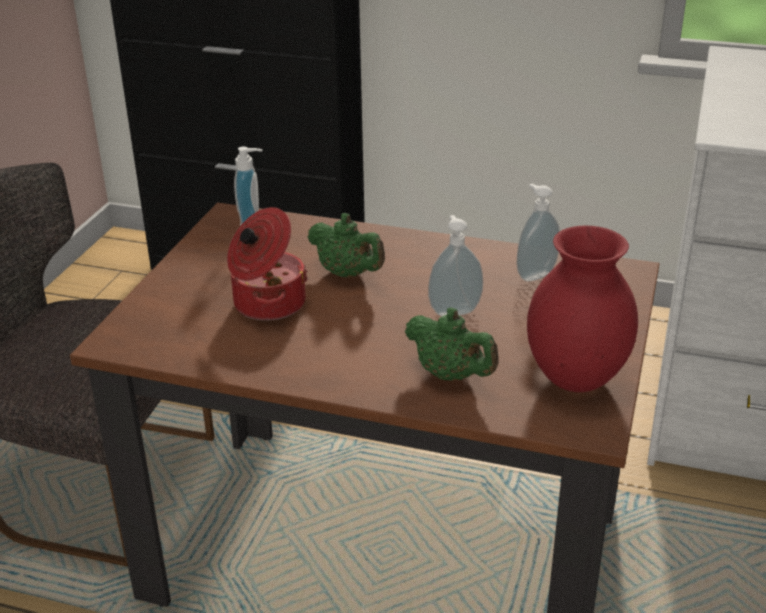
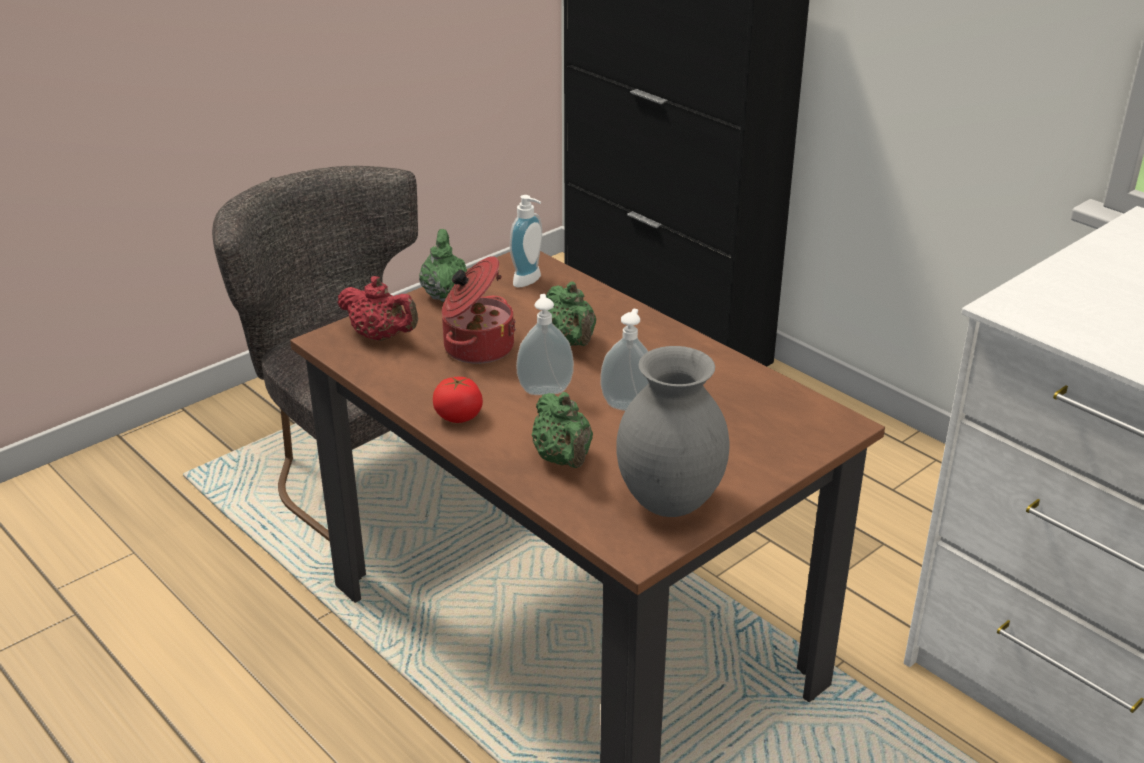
camera: 30 degrees right, 0 degrees up
(164, 323) = (381, 337): none -> red teapot
(186, 266) = (445, 294): none -> green teapot
(317, 370) = (458, 416): none -> tomato
(534, 274) = (742, 397): soap dispenser -> soap dispenser (545, 389)
(573, 379) = (668, 502): red vase -> grey vase

